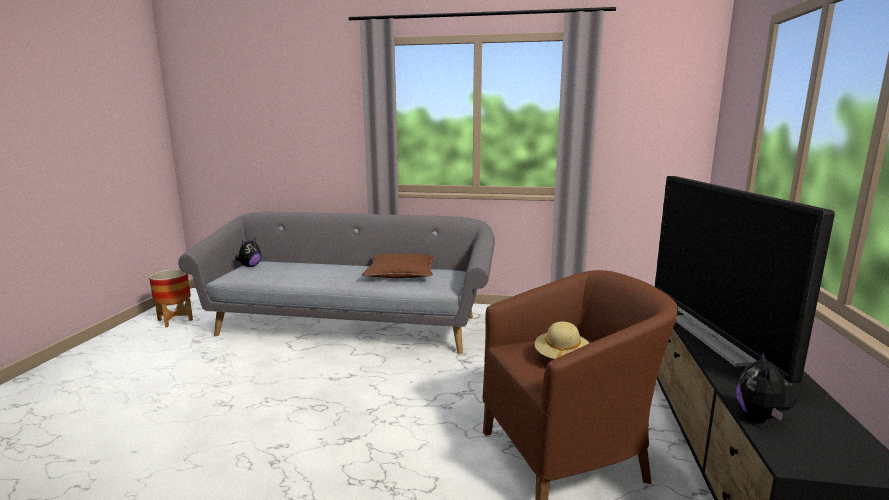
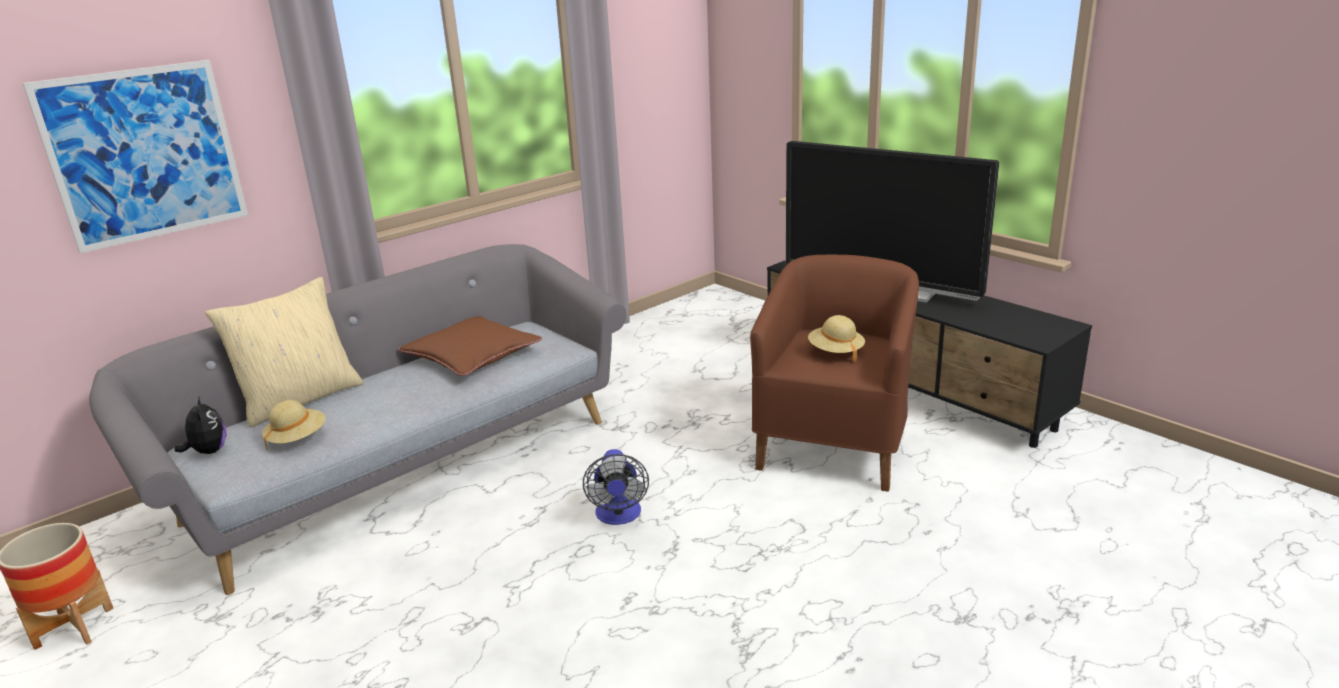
camera: 50 degrees left, 10 degrees up
(274, 274) = (297, 439): none -> beige hat
(299, 122) = (144, 154): none -> picture
(312, 262) = (300, 399): none -> beige pillow
(367, 403) = (619, 516): none -> fan
(760, 416) = (990, 327): plush toy -> none

